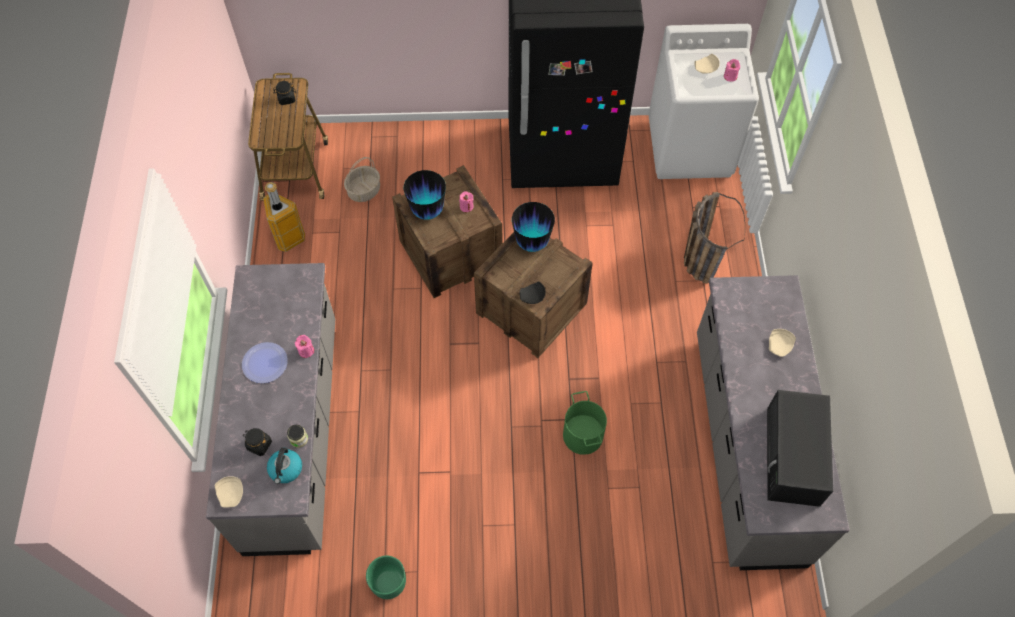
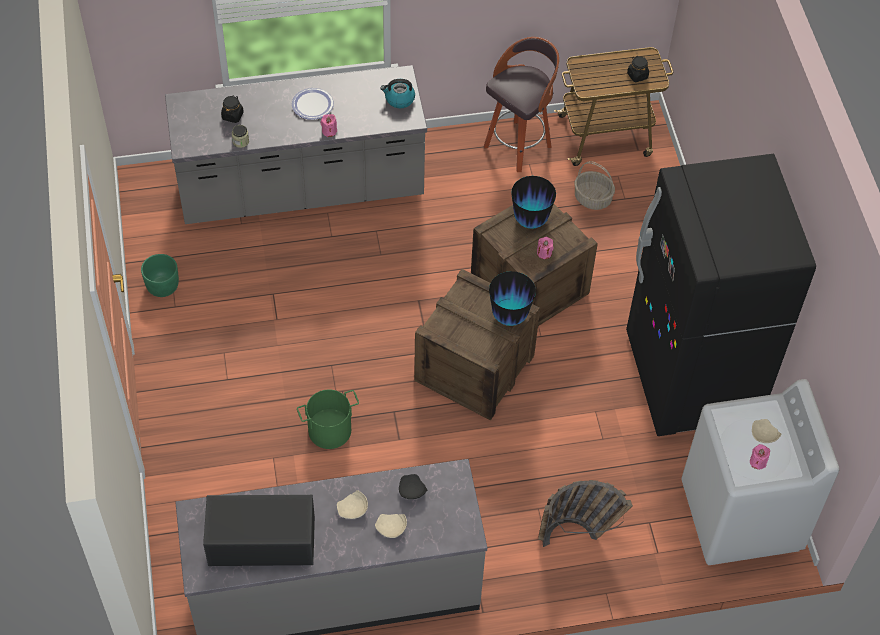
camera: 80 degrees right, 5 degrees down
(231, 494) = (186, 106): beige plate -> beige plate (353, 509)
(286, 469) = (211, 138): kettle -> kettle (399, 99)
(288, 237) = (518, 145): trash can -> stool
(532, 296) = (442, 323): black plate -> black plate (411, 491)

